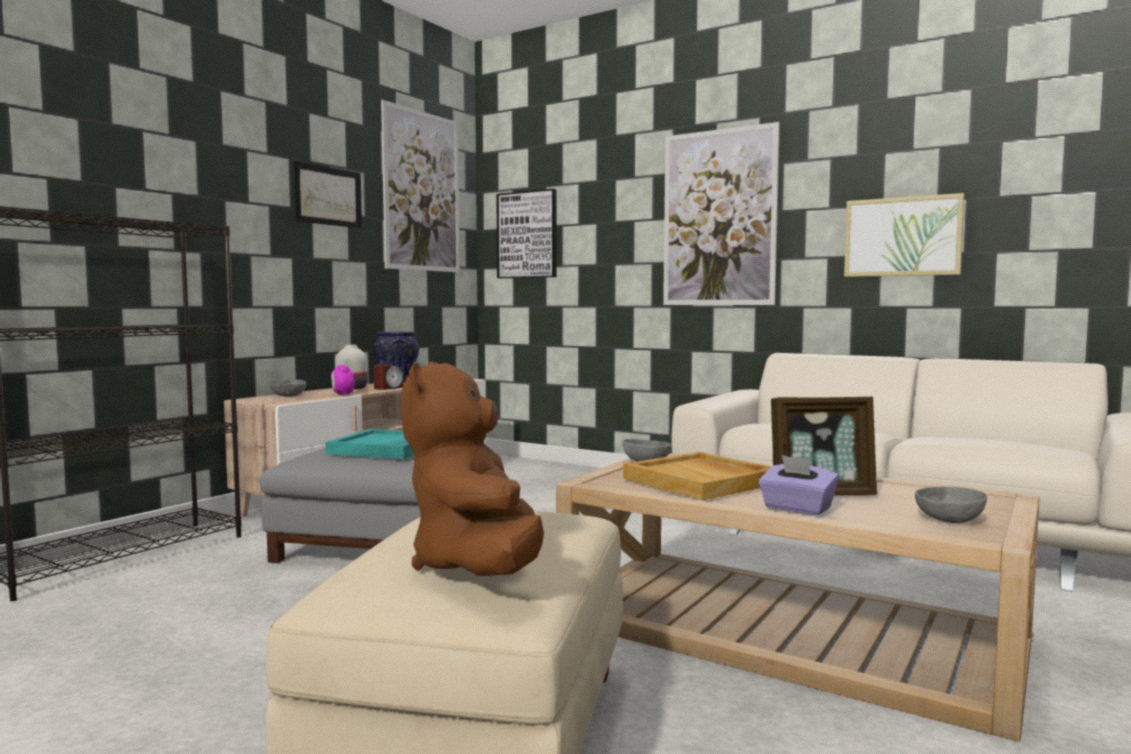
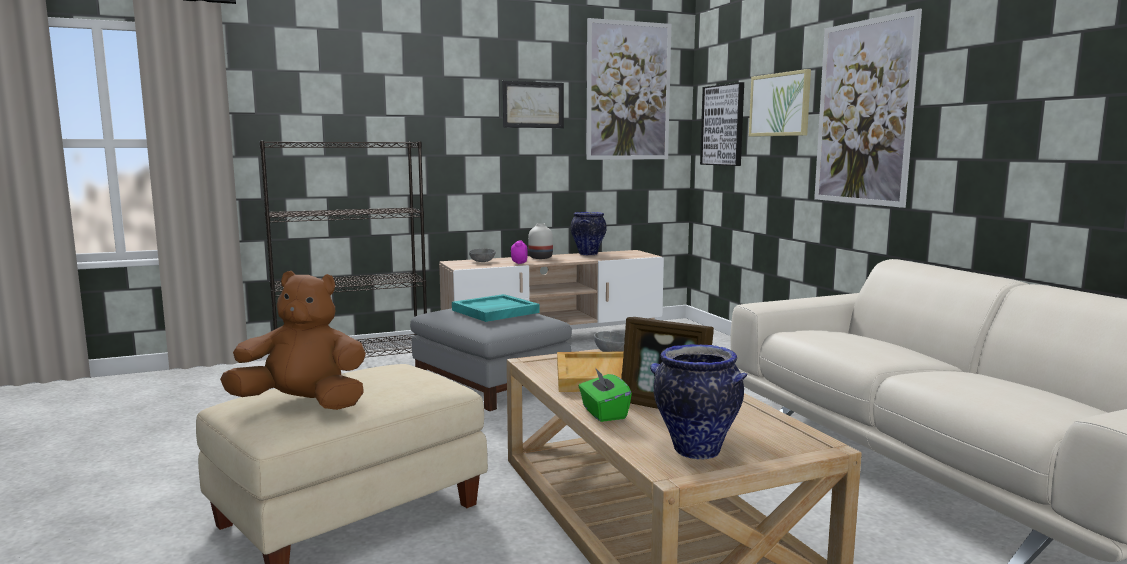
camera: 35 degrees right, 5 degrees up
(388, 388) = (564, 260): alarm clock -> none
(478, 568) = (303, 405): brown plush toy -> brown plush toy turned 60 degrees clockwise
(797, 508) = (603, 413): purple tissue box -> green tissue box
(902, 237) = (1030, 139): picture -> picture (780, 104)
(948, 520) = (695, 451): grey bowl -> vase

